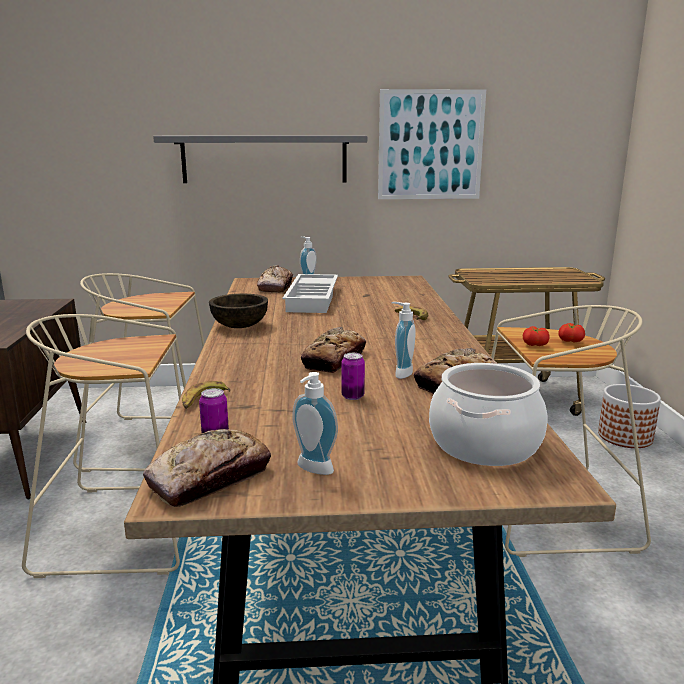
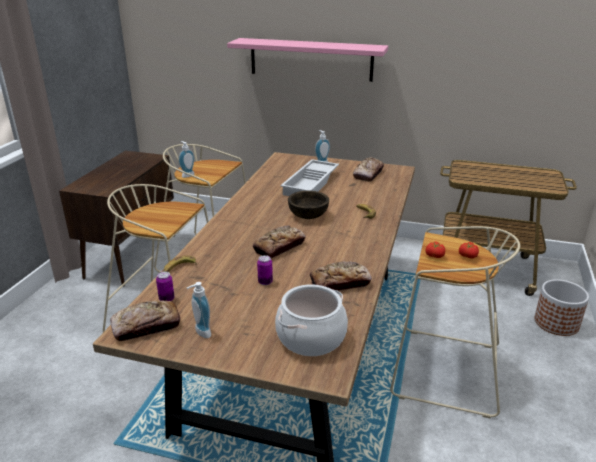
camera: 20 degrees right, 10 degrees up
(239, 326) = (243, 204): brown bowl -> brown bowl (308, 215)
(264, 159) = (311, 59): grey shelf -> pink shelf
(276, 287) = (295, 166): bread -> bread (368, 174)
(400, 373) = (311, 267): soap dispenser -> soap dispenser (187, 175)
(430, 145) = (444, 56): picture -> none

